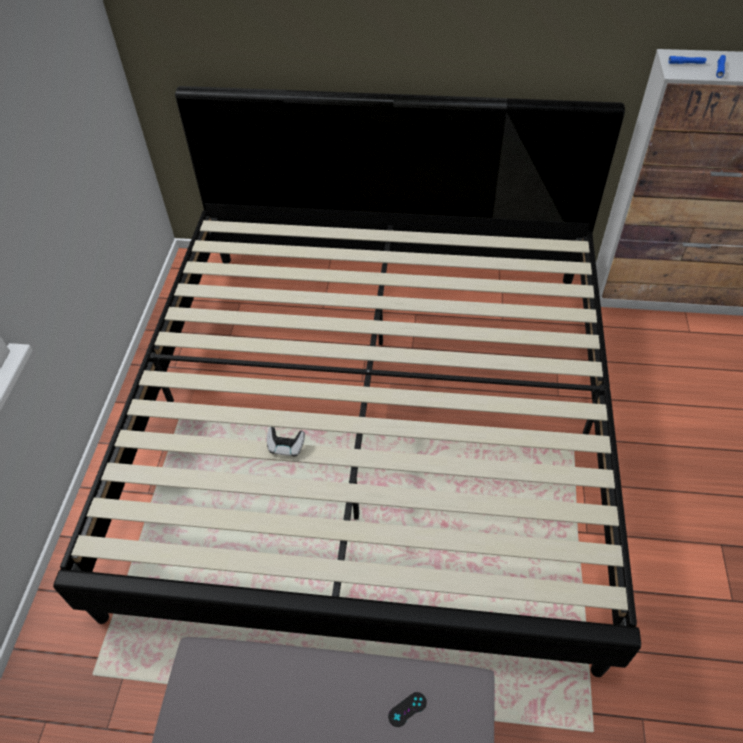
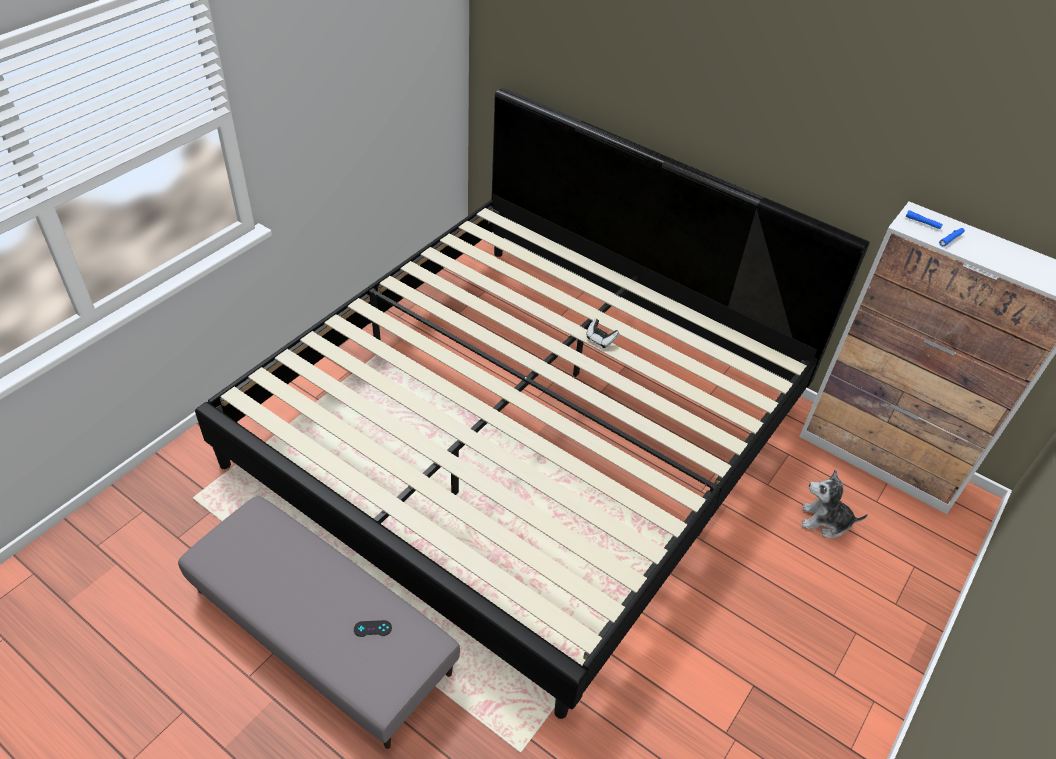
camera: 25 degrees right, 5 degrees down
(286, 447) = (419, 401): game controller -> game controller (600, 339)
(667, 369) = (825, 521): none -> plush toy

